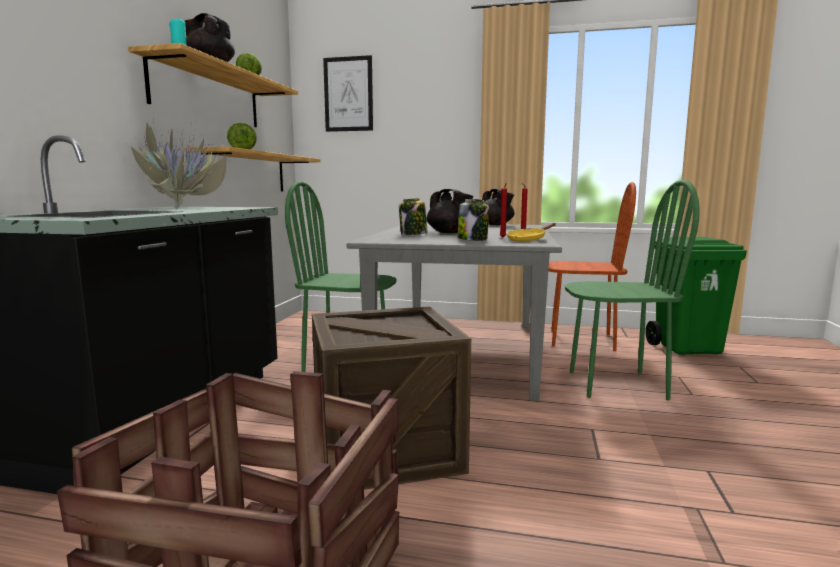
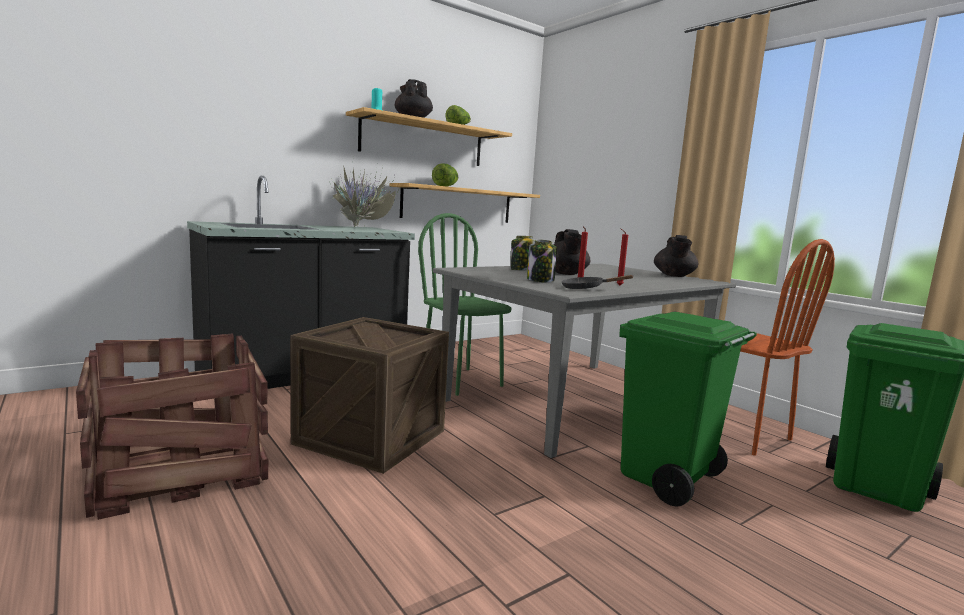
camera: 40 degrees right, 0 degrees up
(348, 94) = (576, 133): picture -> none
(528, 240) = (586, 289): yellow frying pan -> black frying pan
(616, 384) = (666, 479): green chair -> green trash can

